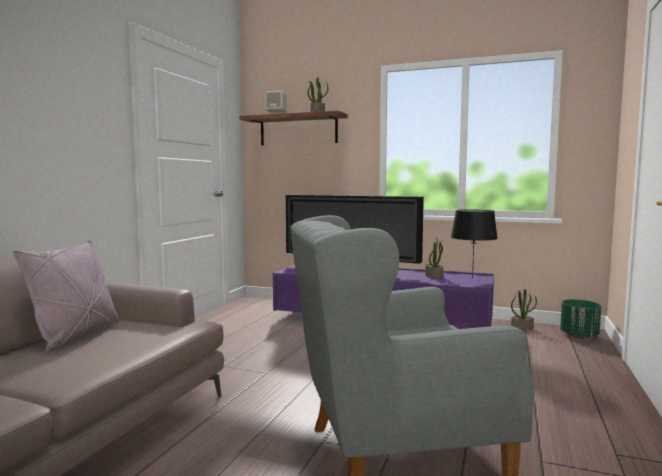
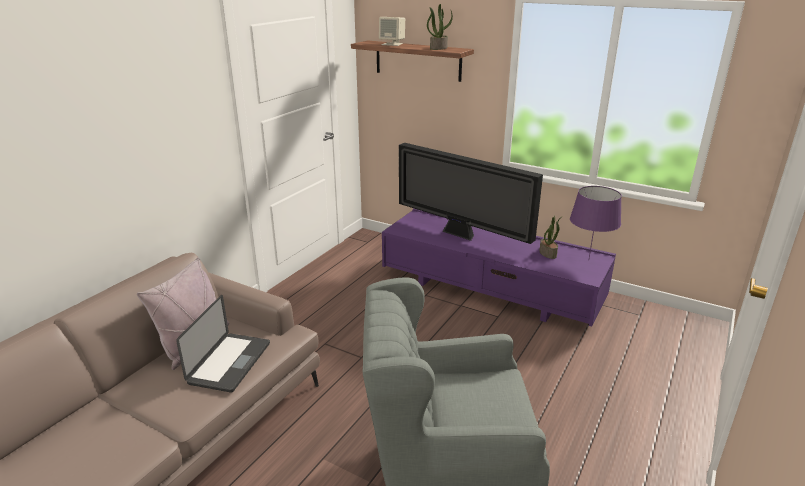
camera: 10 degrees right, 20 degrees up
(121, 344) = (230, 363): none -> laptop
(472, 278) = (588, 260): black table lamp -> purple table lamp
(522, 328) = (637, 311): potted plant -> none
(579, 336) = (694, 331): green planter -> none

